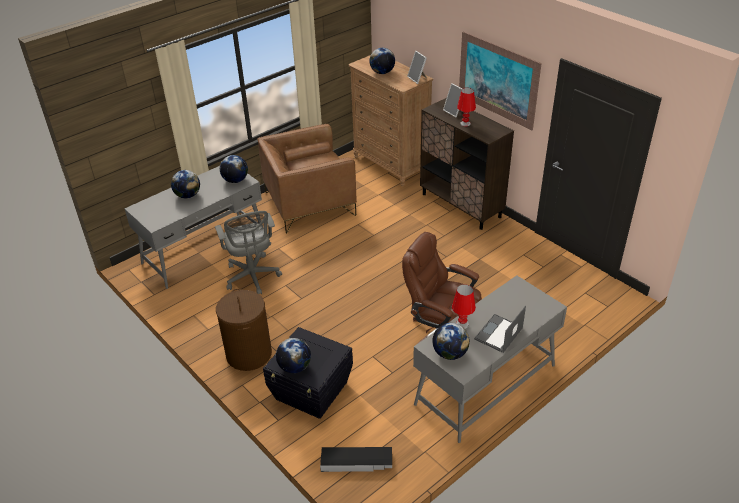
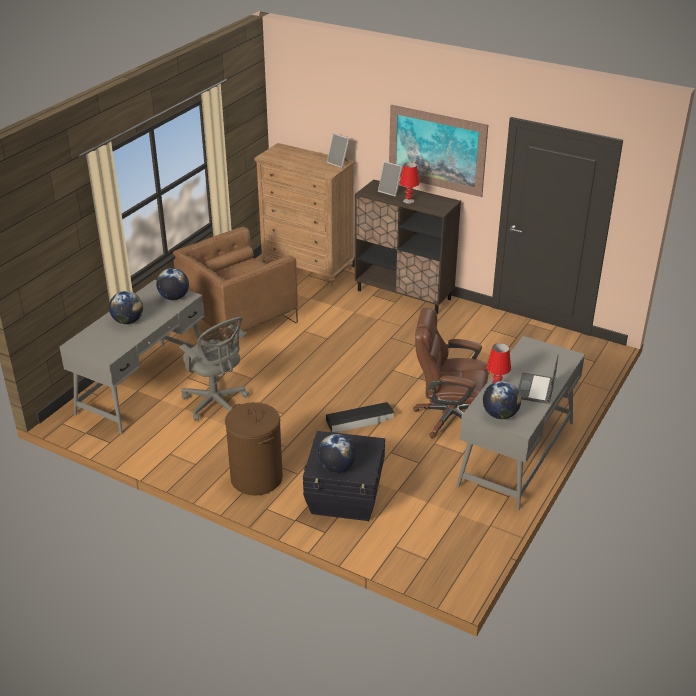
camera: 20 degrees left, 5 degrees down
(357, 462) = (428, 550): black storage box -> black storage box (360, 421)
(382, 72) = (297, 162): globe -> none

